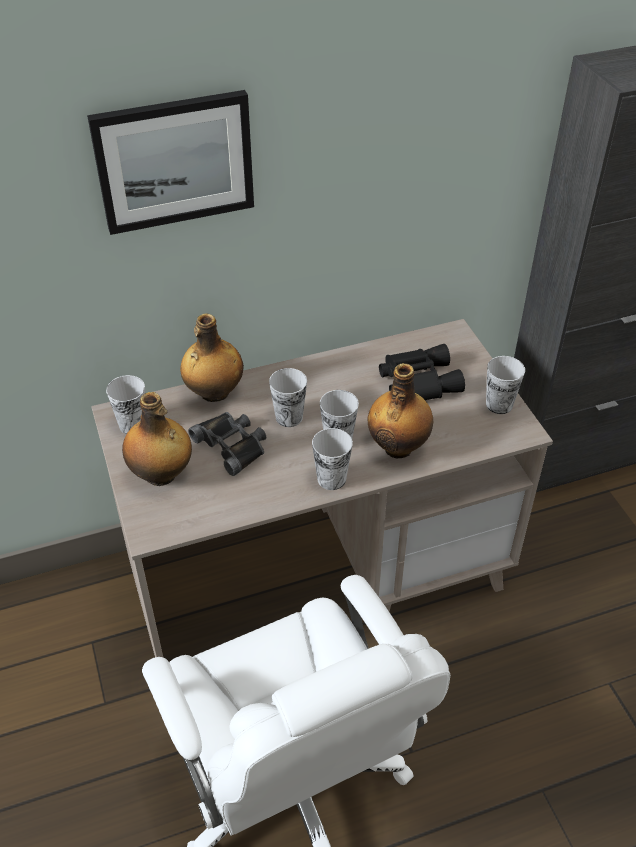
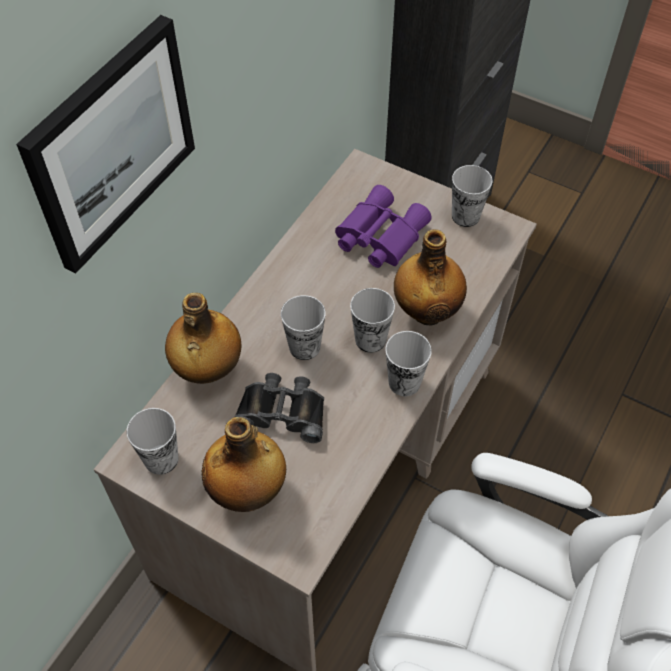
camera: 40 degrees left, 10 degrees up
(417, 381) = (378, 235): black binoculars -> purple binoculars

